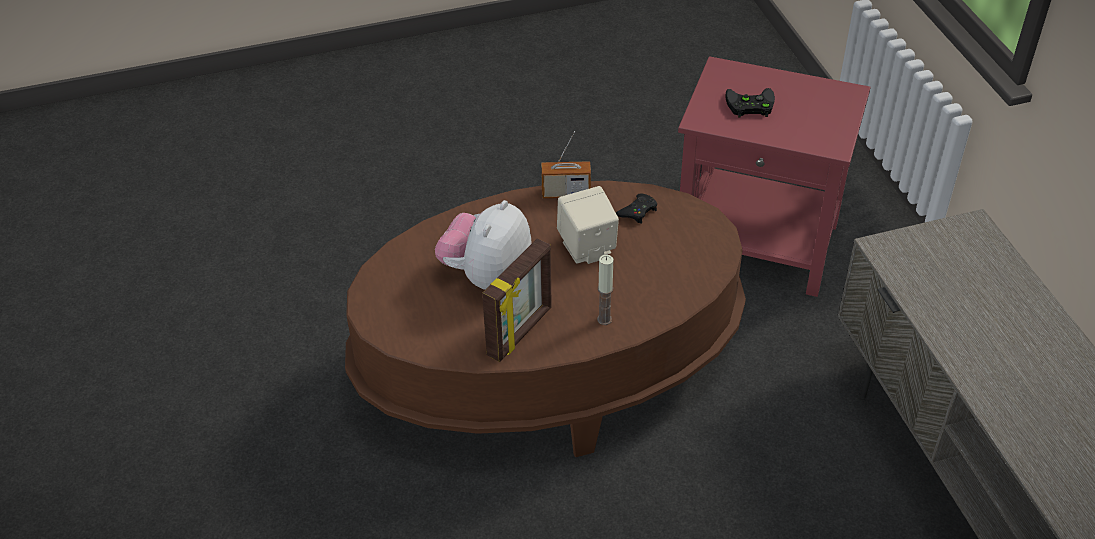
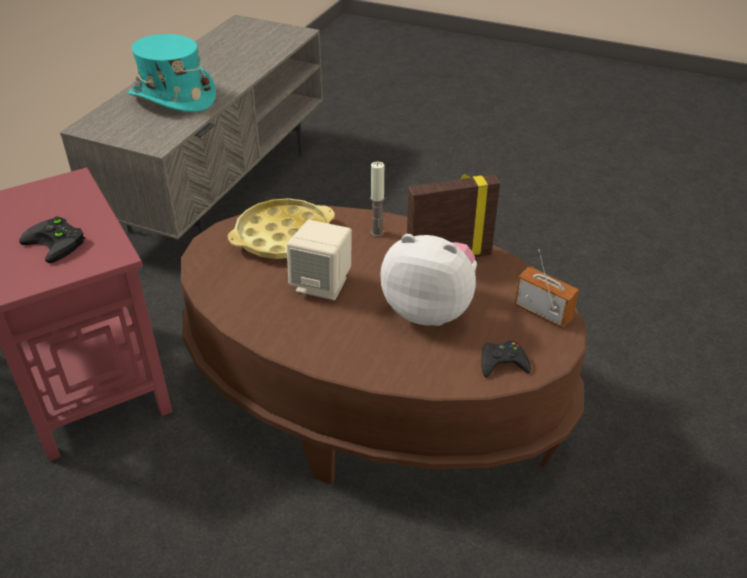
camera: 140 degrees left, 5 degrees down
(487, 276) = (429, 309): plush toy -> plush toy turned 135 degrees counterclockwise
(566, 193) = (274, 340): radio -> radio (543, 312)
(637, 211) = (242, 288): black game controller -> black game controller (502, 363)
(672, 268) = (283, 236): none -> yellow tray
(986, 311) = (173, 97): none -> turquoise hat

